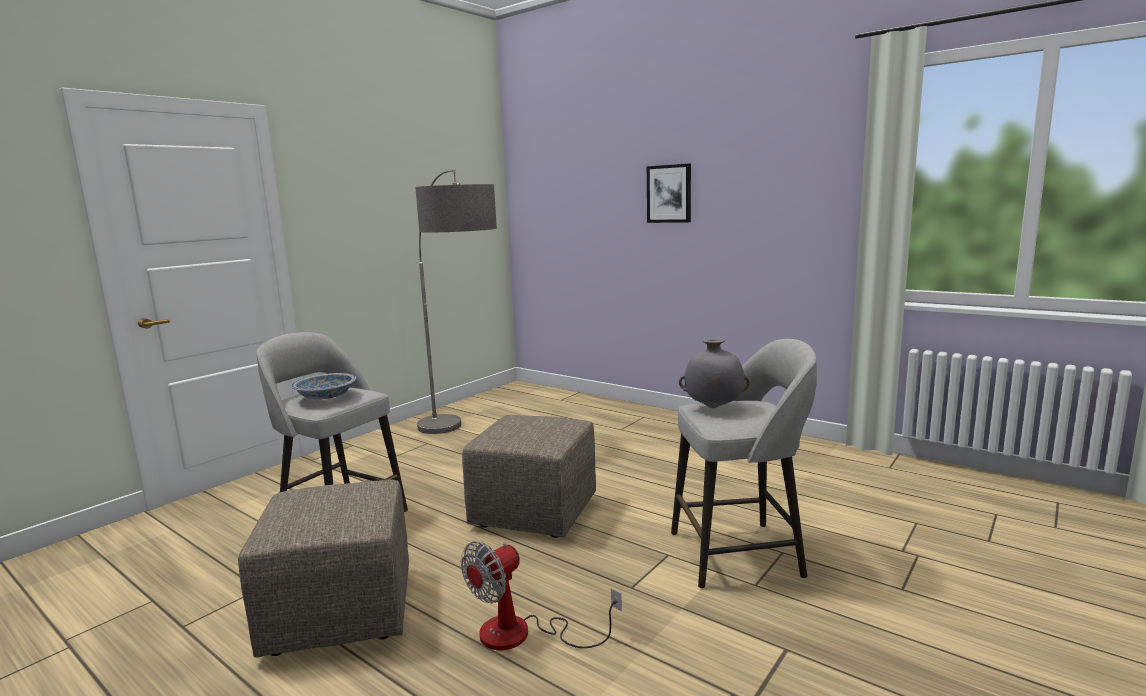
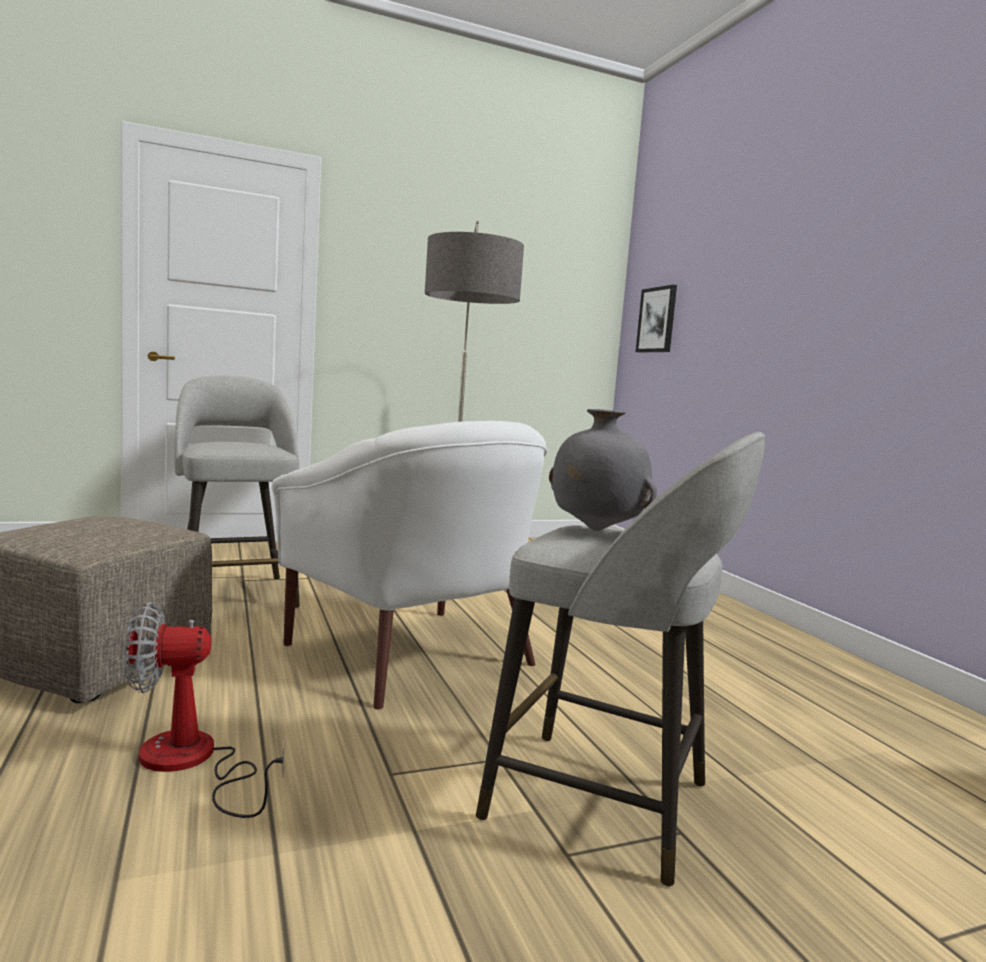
camera: 30 degrees right, 5 degrees down
(326, 397) = (233, 445): bowl -> none
(534, 513) = (413, 654): beige ottoman -> white armchair
(669, 194) = (799, 282): picture -> picture (657, 320)

